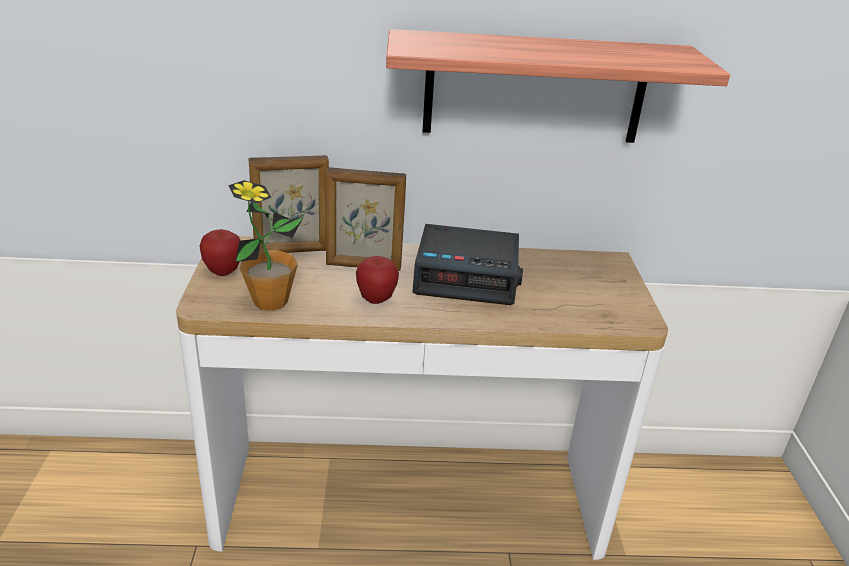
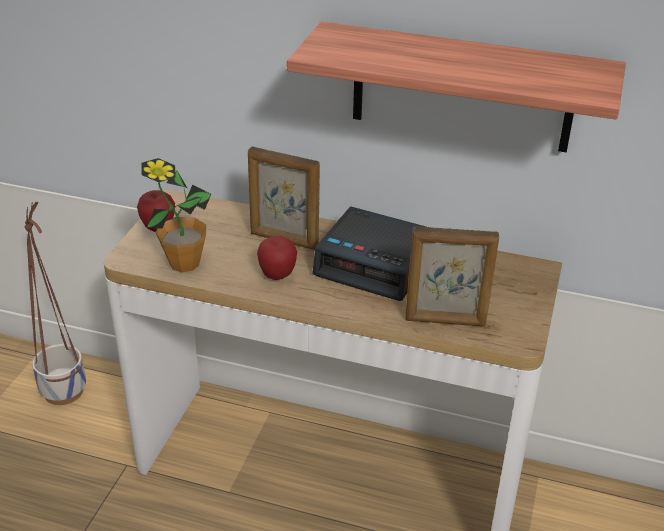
camera: 20 degrees right, 5 degrees up
(97, 481) = (64, 391): none -> planter
(292, 251) = (227, 215): picture frame -> picture frame (445, 321)

